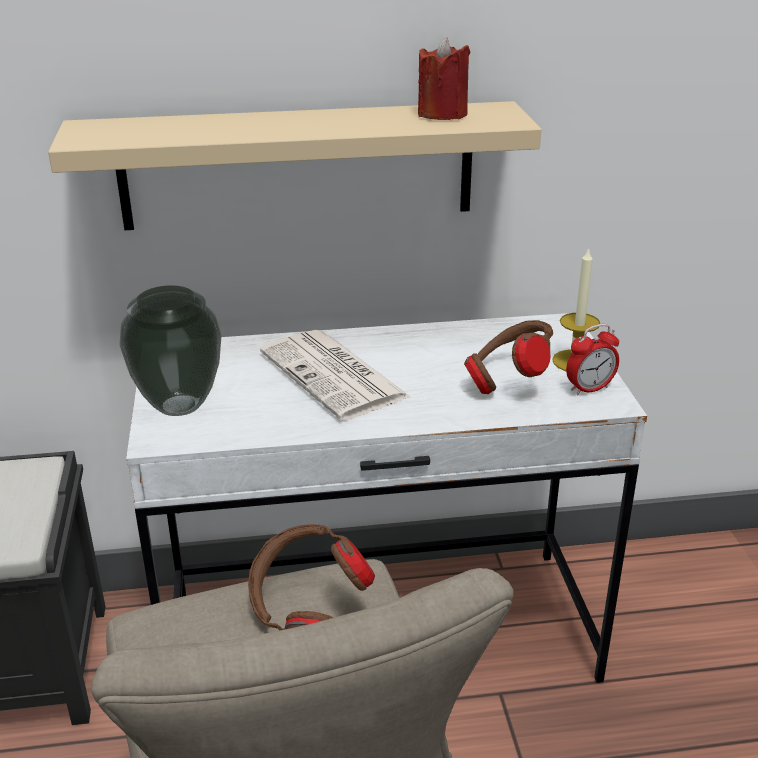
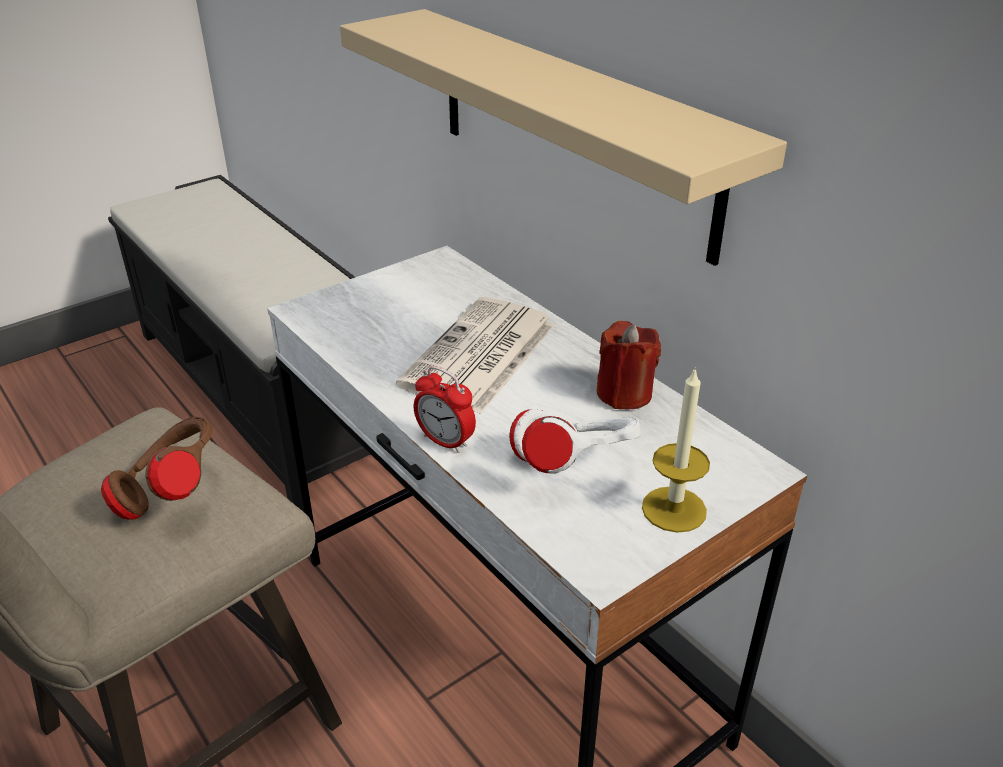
camera: 60 degrees right, 5 degrees up
(178, 407) = (358, 300): vase -> none
(442, 114) = (659, 119): red candle -> red candle (624, 393)
(508, 381) = (574, 469): brown headphones -> white headphones
(589, 389) = (617, 539): alarm clock -> alarm clock (445, 441)

